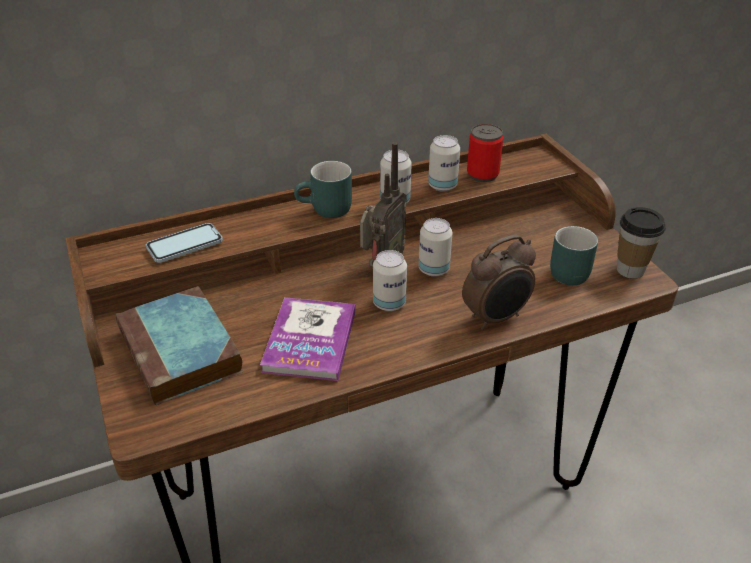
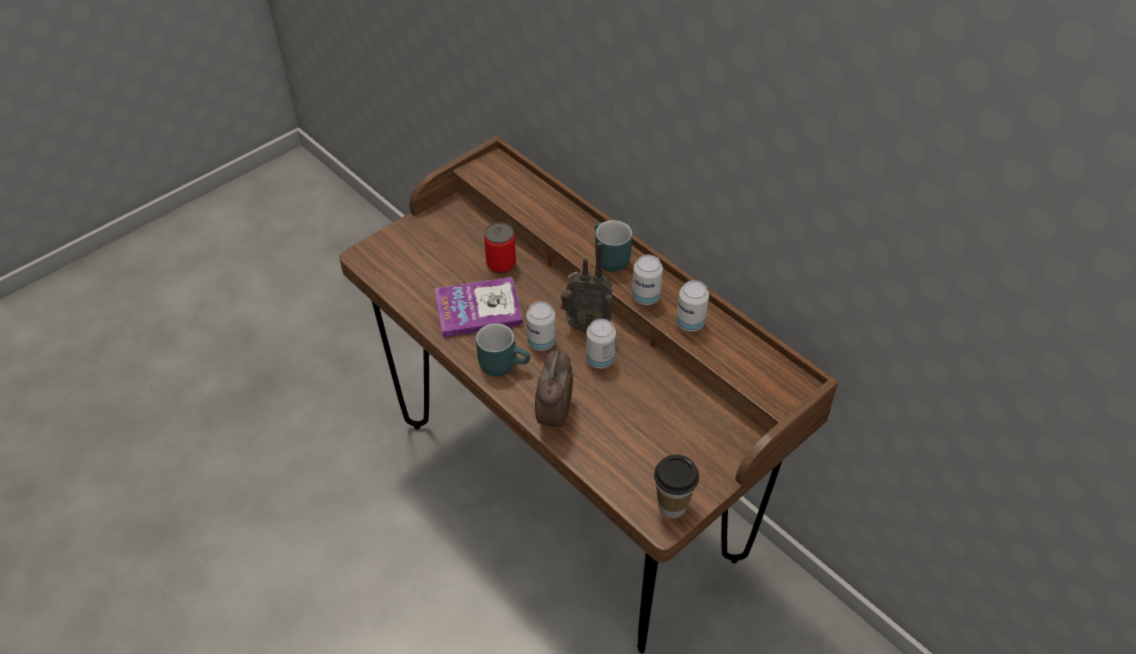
camera: 70 degrees right, 10 degrees up
(182, 353) = (439, 247): book -> none
(185, 245) = (522, 196): phone -> none
(482, 174) = (728, 347): can -> can (501, 264)
(496, 318) = (553, 415): alarm clock -> alarm clock turned 60 degrees clockwise
(569, 270) = (647, 457): turquoise mug -> turquoise mug (504, 363)

